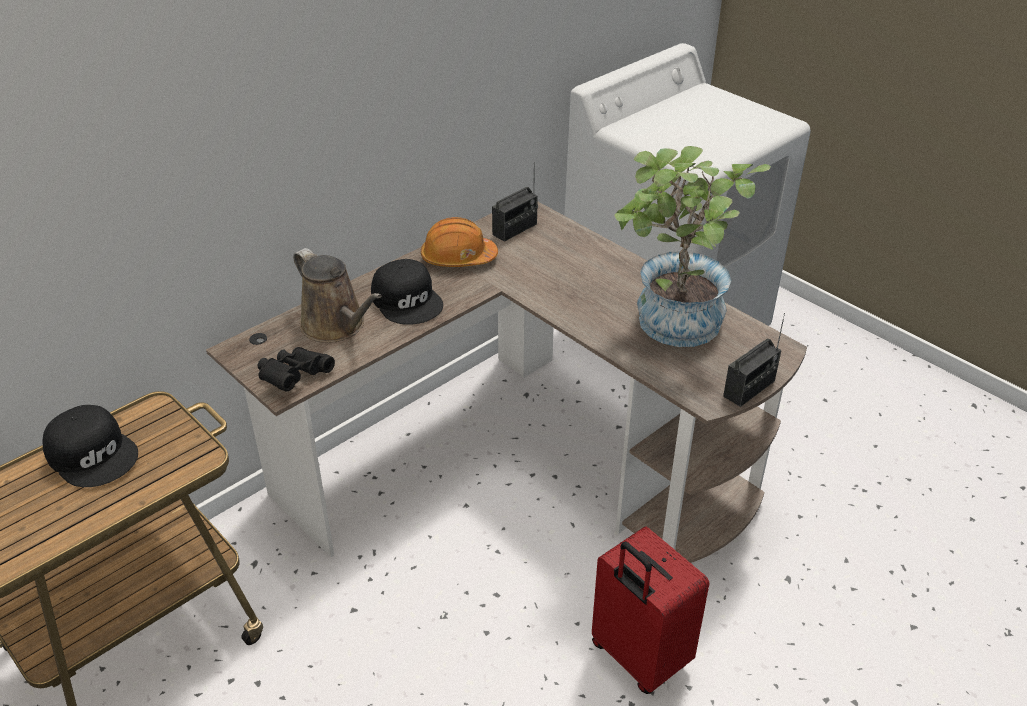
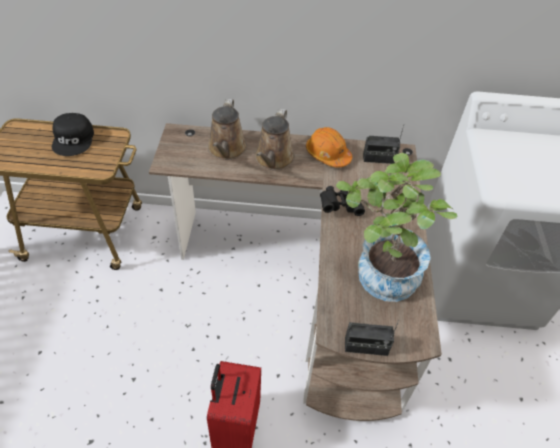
camera: 45 degrees right, 10 degrees up
(294, 378) = (176, 161): black binoculars -> black binoculars (339, 206)
(408, 300) = (273, 160): black cap -> brown watering can

